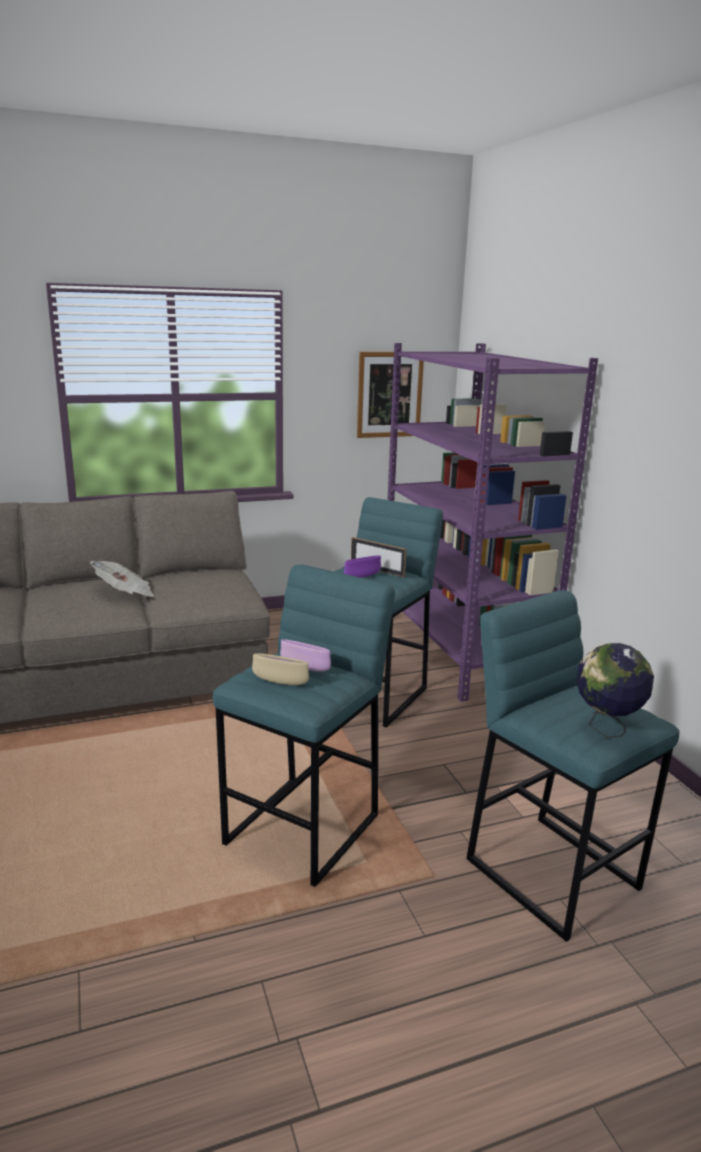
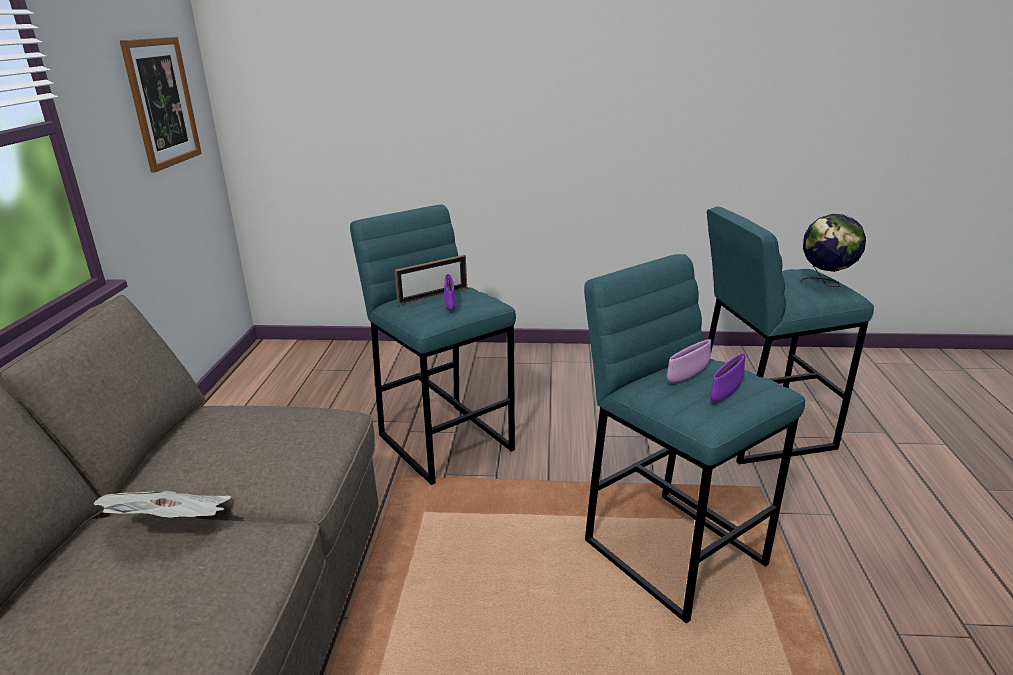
camera: 65 degrees left, 5 degrees up
(280, 682) = (726, 393): beige bowl -> purple bowl
(460, 650) = (400, 366): purple bookcase -> none

